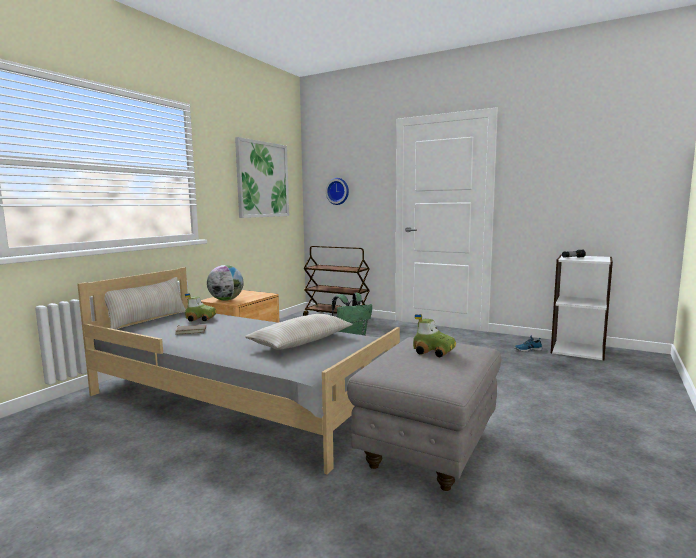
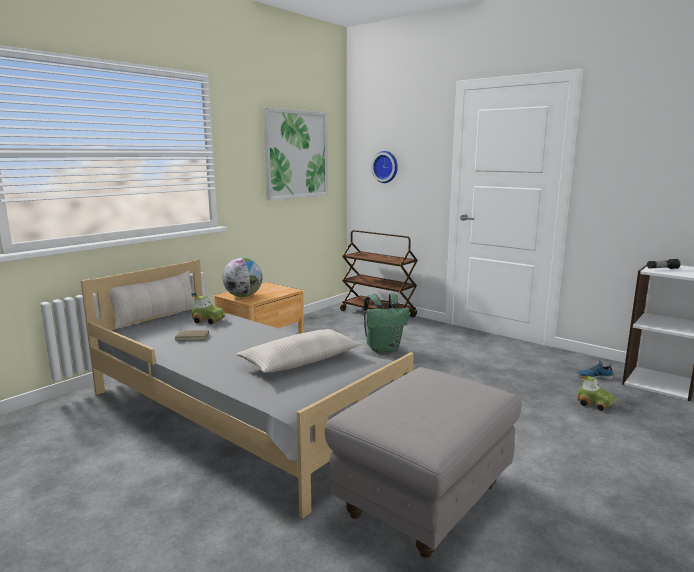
camera: 10 degrees right, 5 degrees up
(434, 351) = (436, 394): toy car -> toy car (595, 404)

